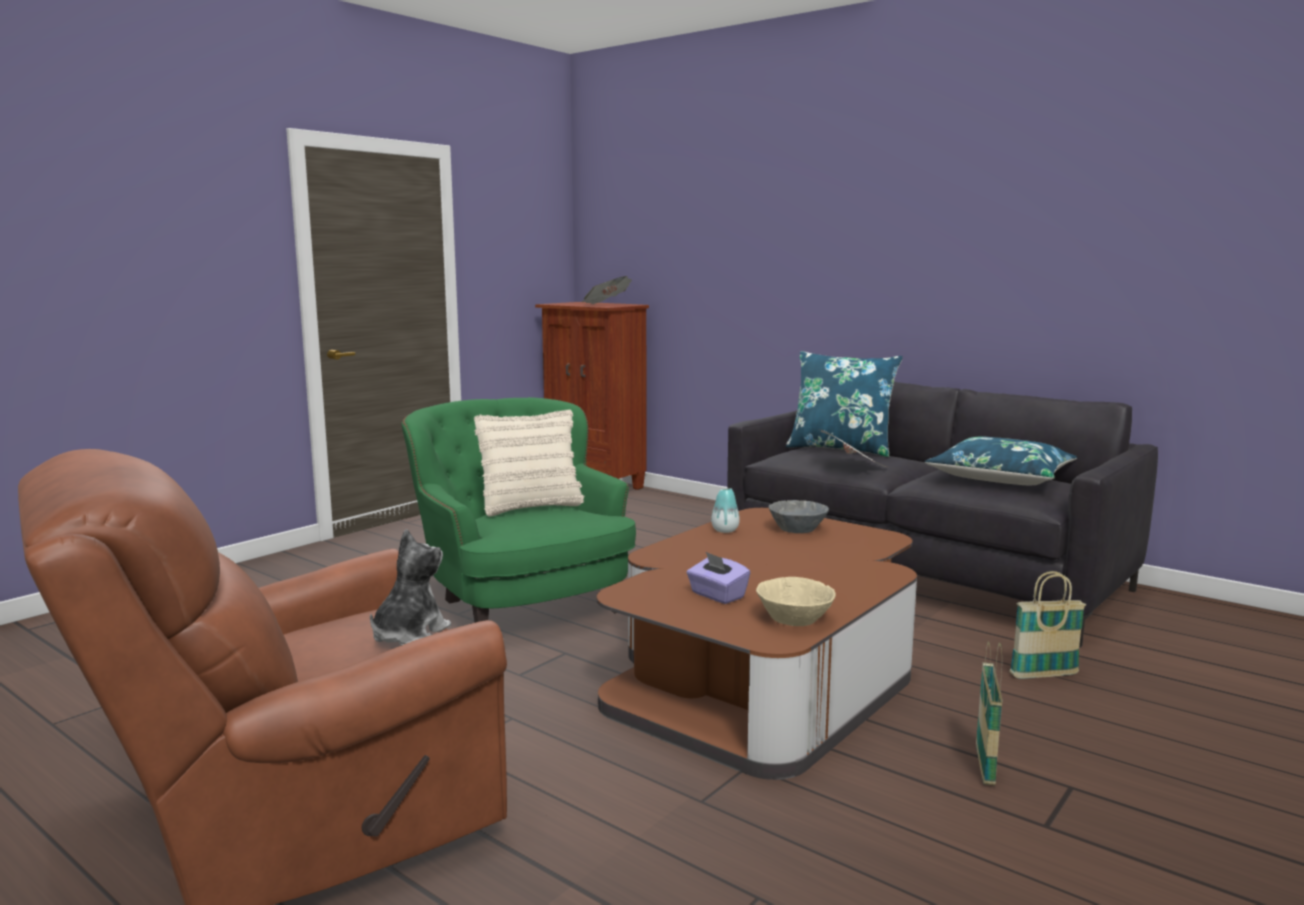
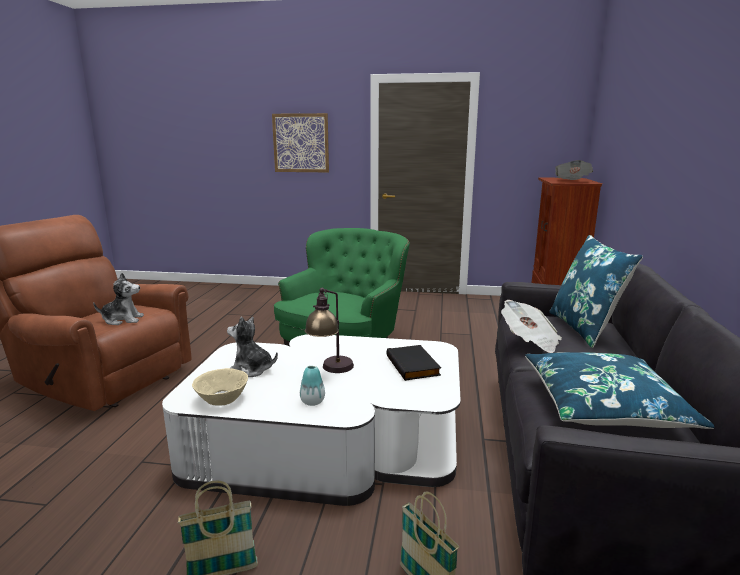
camera: 60 degrees right, 5 degrees up
(155, 256) = (301, 142): none -> picture
(531, 507) = (339, 295): beige pillow -> none
(717, 595) = (252, 369): purple tissue box -> plush toy
(725, 530) = (382, 346): vase -> vase (312, 402)
(766, 664) = (328, 438): brown coffee table -> white coffee table
(769, 561) = (330, 371): none -> table lamp
(798, 529) = (414, 365): grey bowl -> black book

